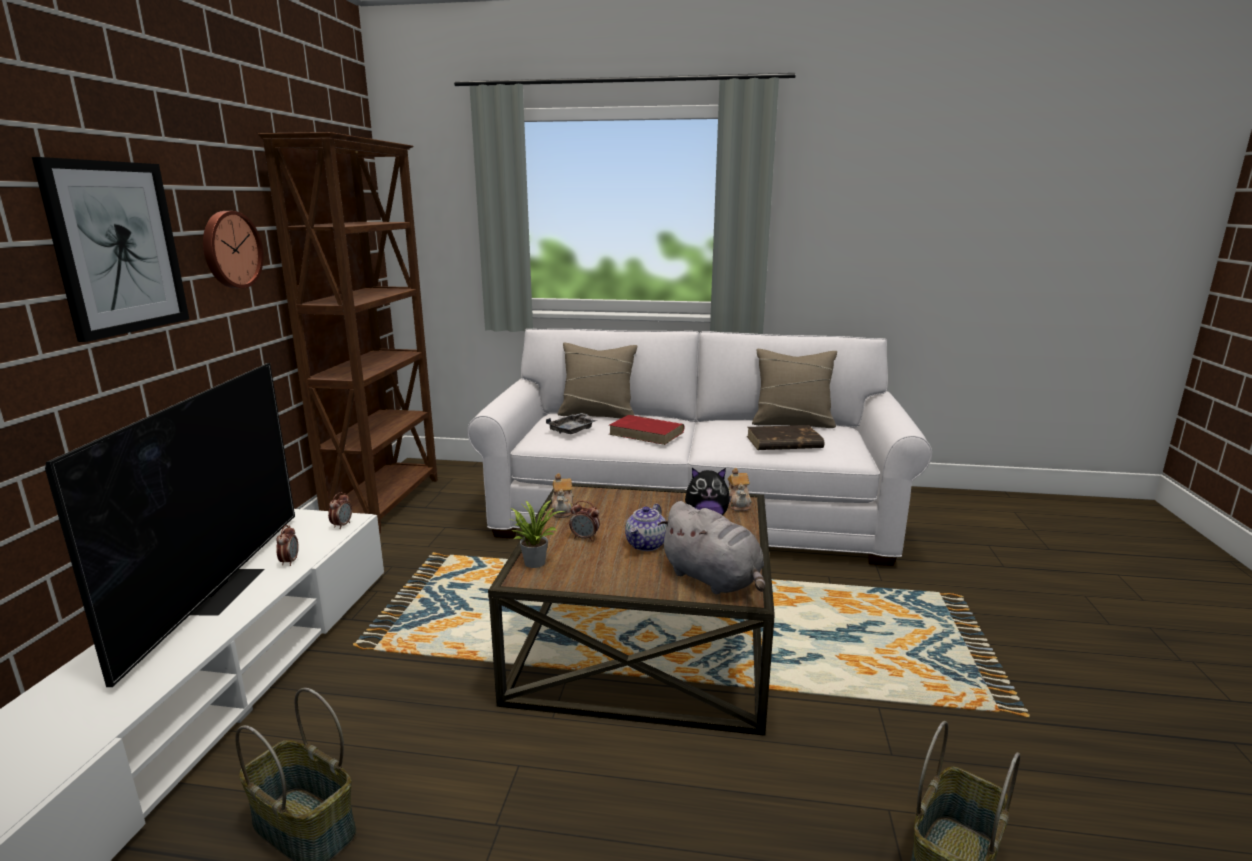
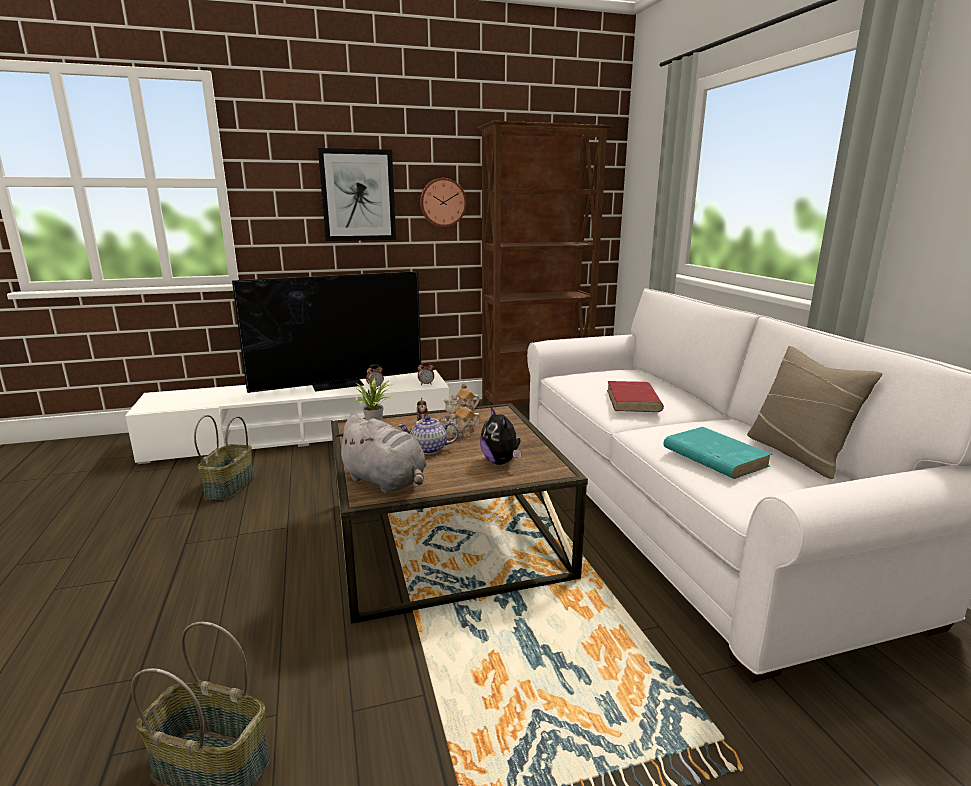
camera: 65 degrees right, 0 degrees up
(573, 430) = (597, 379): grey tray -> none
(597, 414) = (651, 378): beige pillow -> none
(714, 579) = (386, 482): grey plush toy -> grey plush toy turned 75 degrees counterclockwise
(738, 504) = (547, 470): teapot -> teapot (461, 434)
(783, 442) = (713, 457): brown book -> turquoise book

